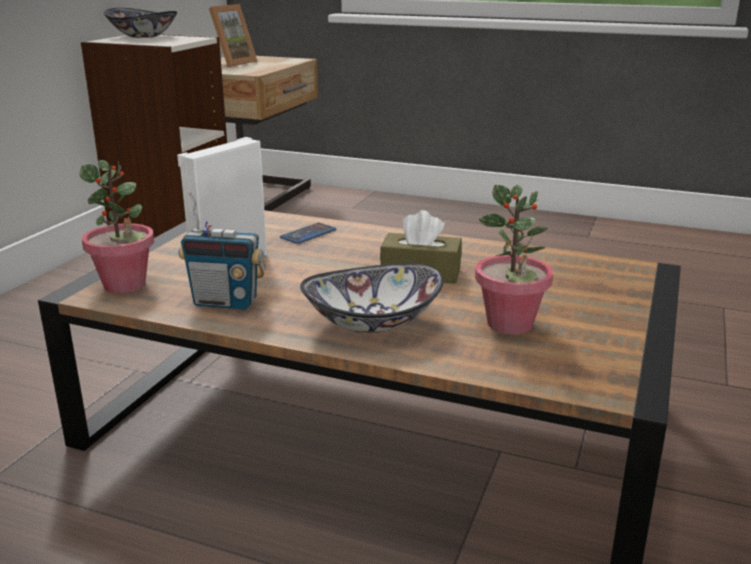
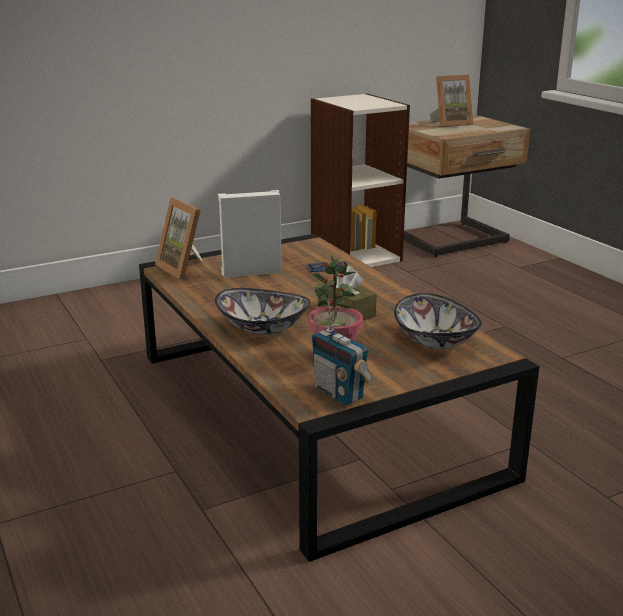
camera: 40 degrees right, 0 degrees up
(125, 285) = (185, 268): potted plant -> picture frame
(142, 36) = (360, 97): bowl -> bowl (434, 341)
(225, 302) = (213, 293): radio -> radio (339, 394)

